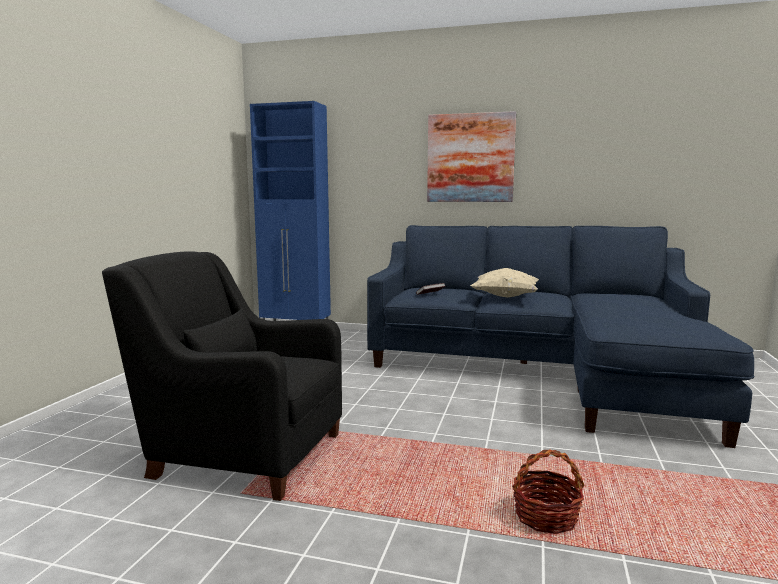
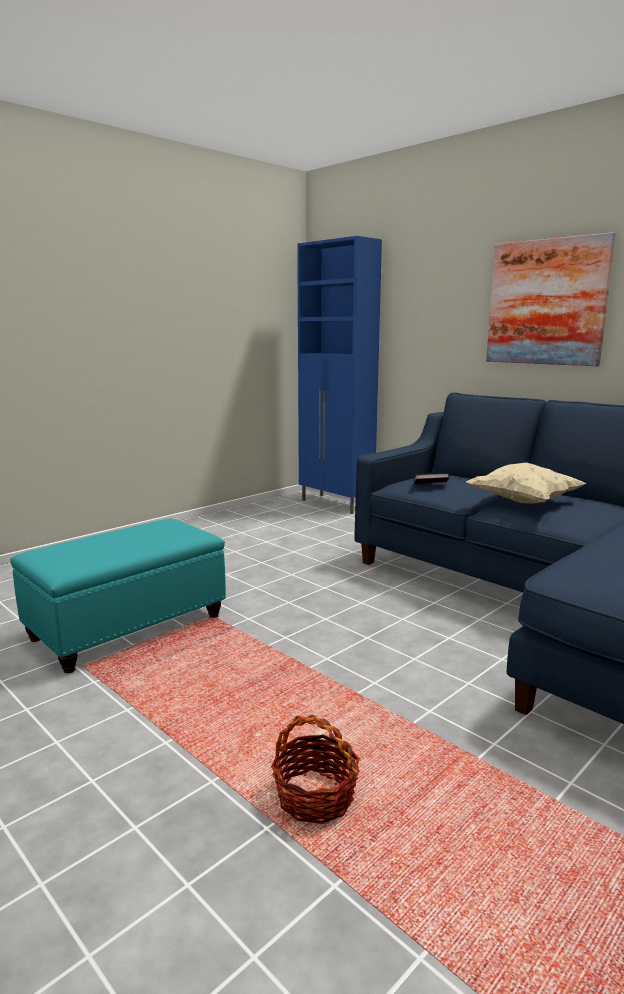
camera: 30 degrees right, 5 degrees up
(241, 453) = (129, 627): black armchair -> turquoise ottoman

